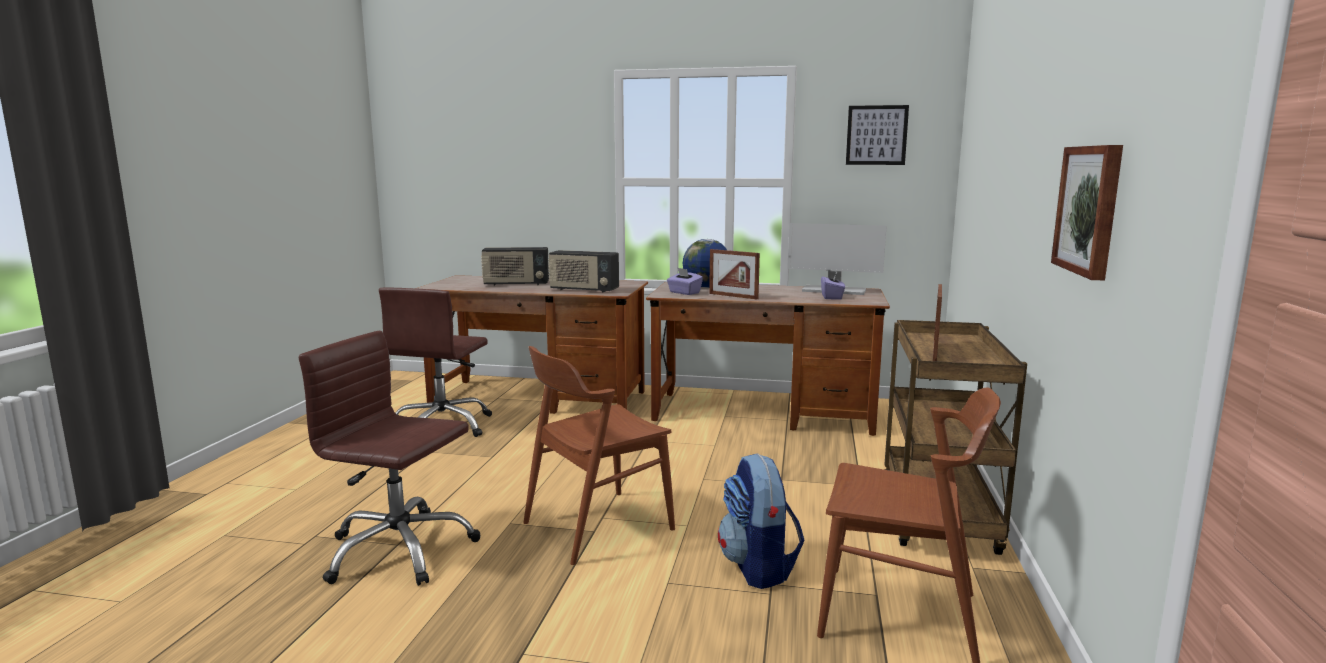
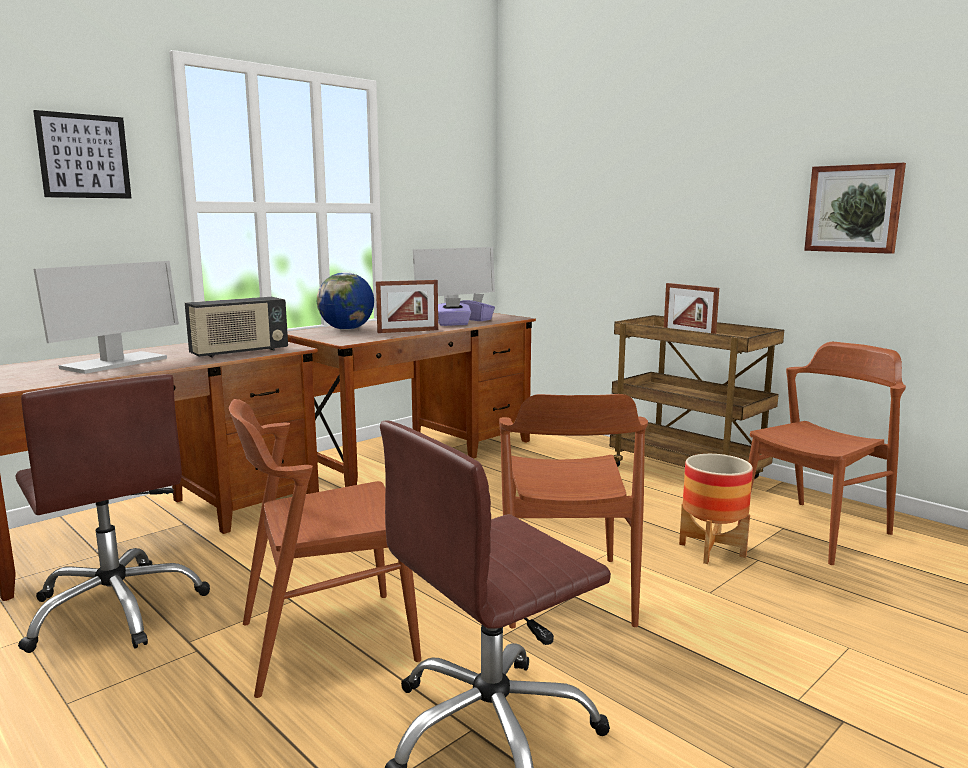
camera: 55 degrees left, 0 degrees up
(457, 479) = (327, 640): none -> brown chair
(516, 284) = (114, 363): radio -> monitor
(684, 293) = (354, 336): purple tissue box -> purple tissue box (452, 324)
(758, 567) = (712, 550): backpack -> planter
(876, 135) = (443, 161): picture -> picture (84, 156)

